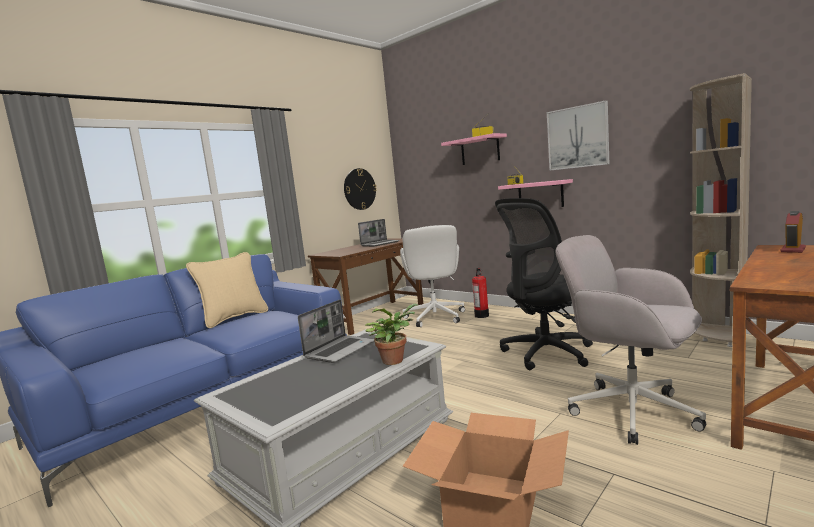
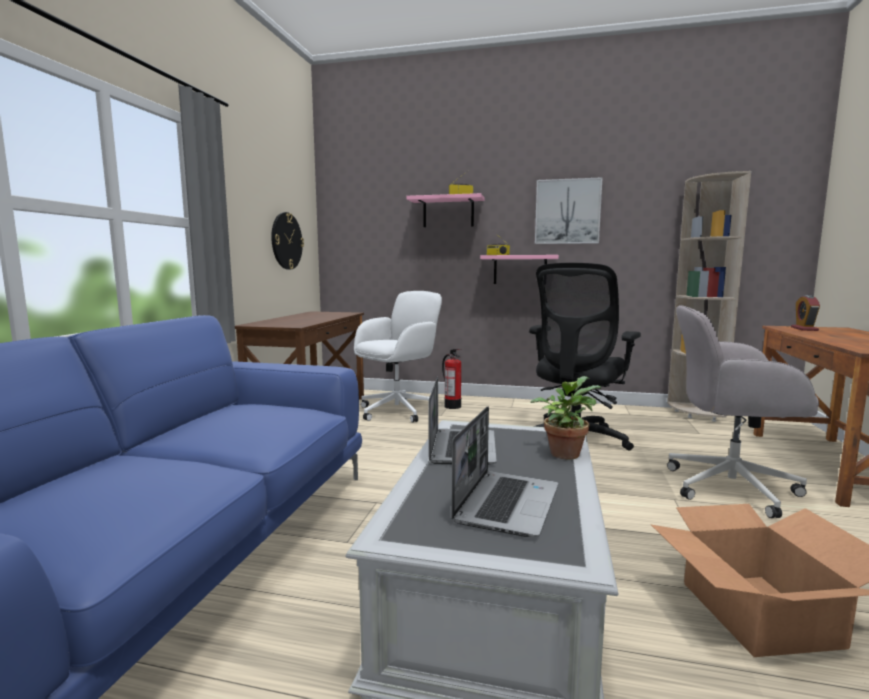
camera: 30 degrees left, 0 degrees up
(234, 318) = (192, 417): beige pillow -> none
(380, 244) = (323, 316): laptop -> laptop (506, 503)
(435, 317) = (398, 411): white office chair -> white office chair turned 105 degrees counterclockwise

